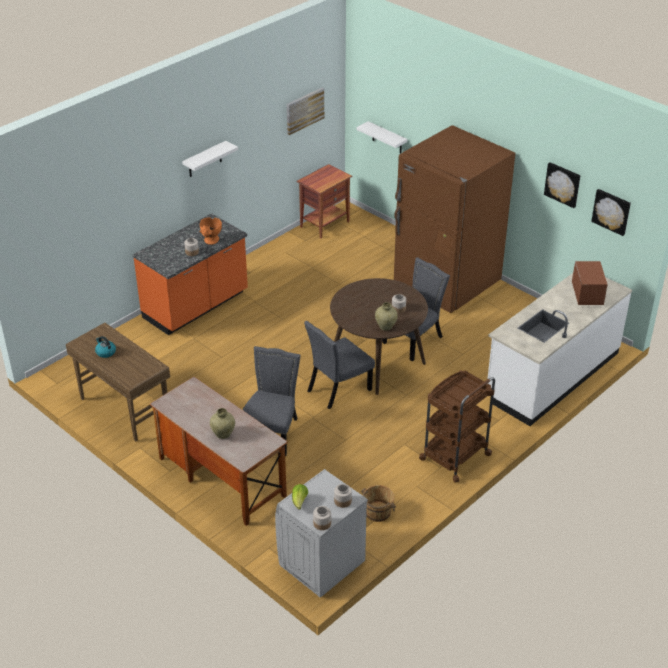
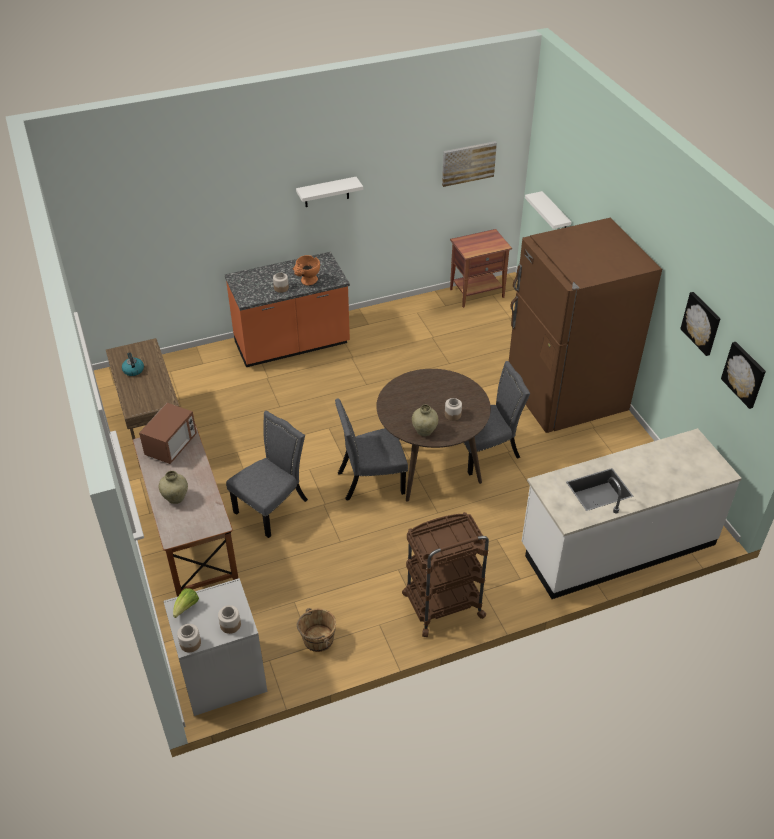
camera: 25 degrees right, 5 degrees up
(587, 295) = (679, 467): microwave -> microwave (171, 446)

